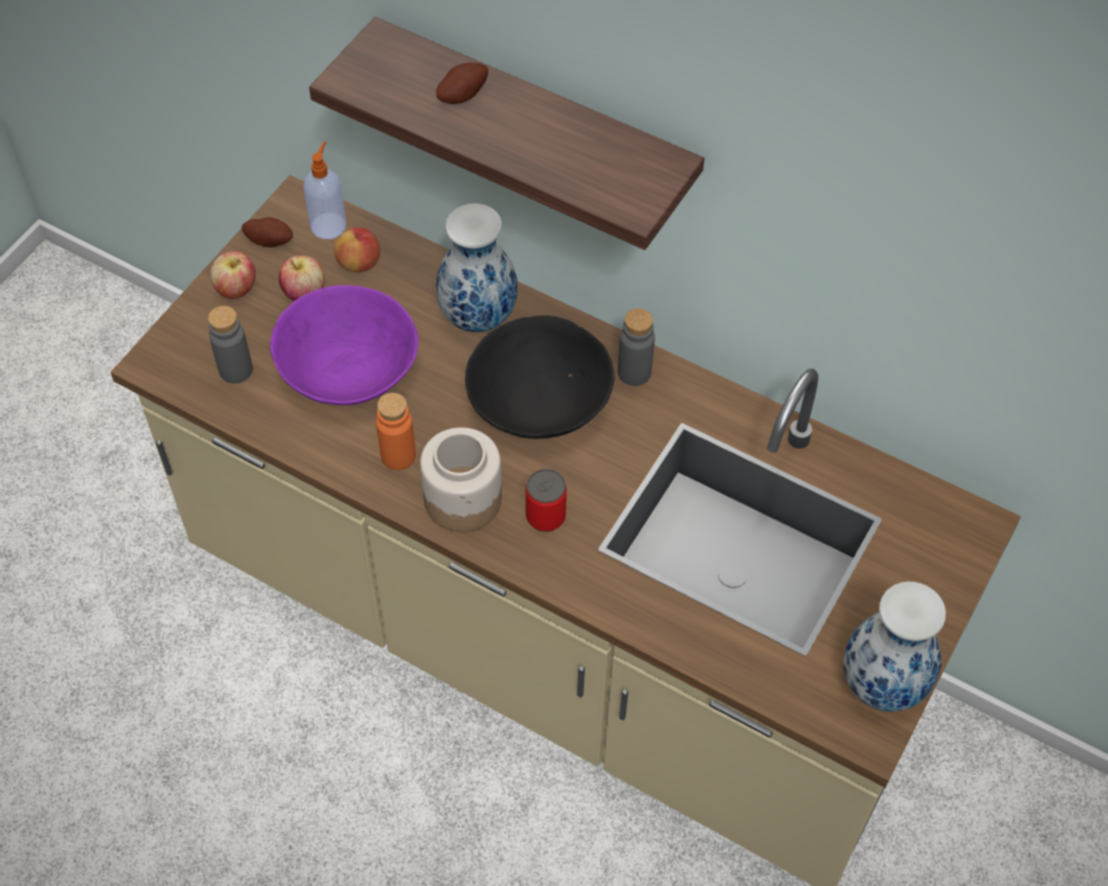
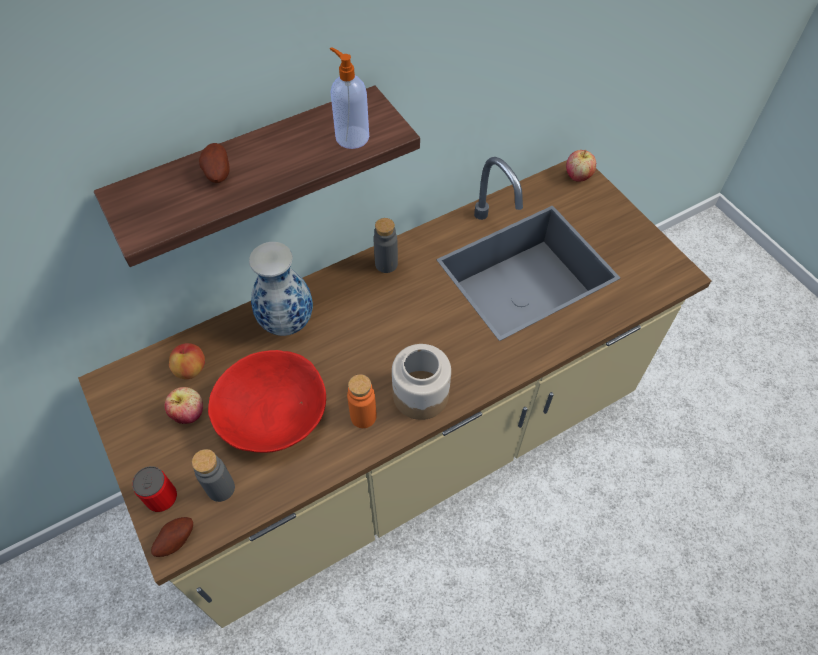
camera: 60 degrees left, 0 degrees up
(236, 289) = (150, 457): apple -> apple (578, 176)
(270, 240) = (125, 415): potato -> potato (175, 540)
(329, 225) = (143, 372): soap dispenser -> soap dispenser (351, 137)
(348, 369) = (274, 415): purple bowl -> red bowl
(539, 401) = (374, 320): black bowl -> none
(545, 516) = (460, 356): can -> can (162, 498)
(882, 686) = (654, 255): vase -> none

